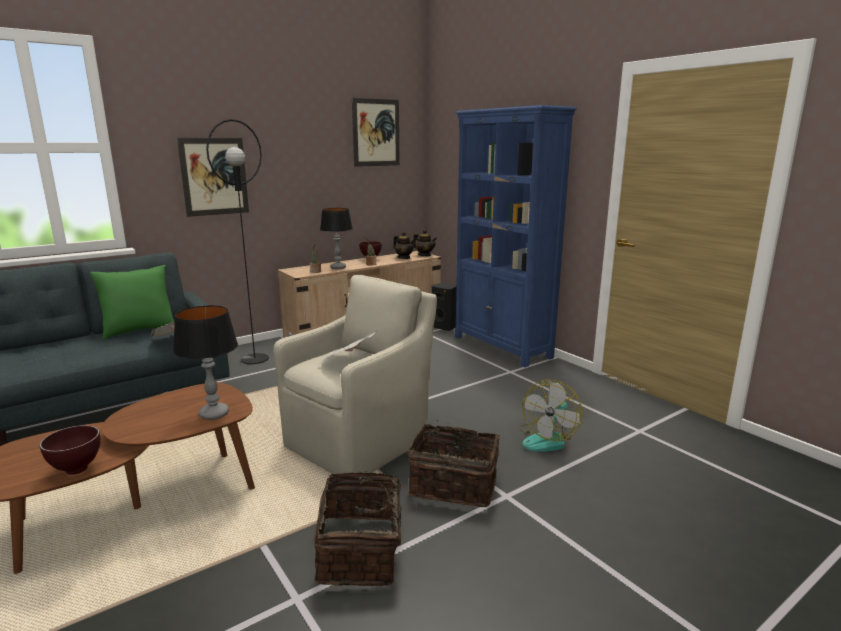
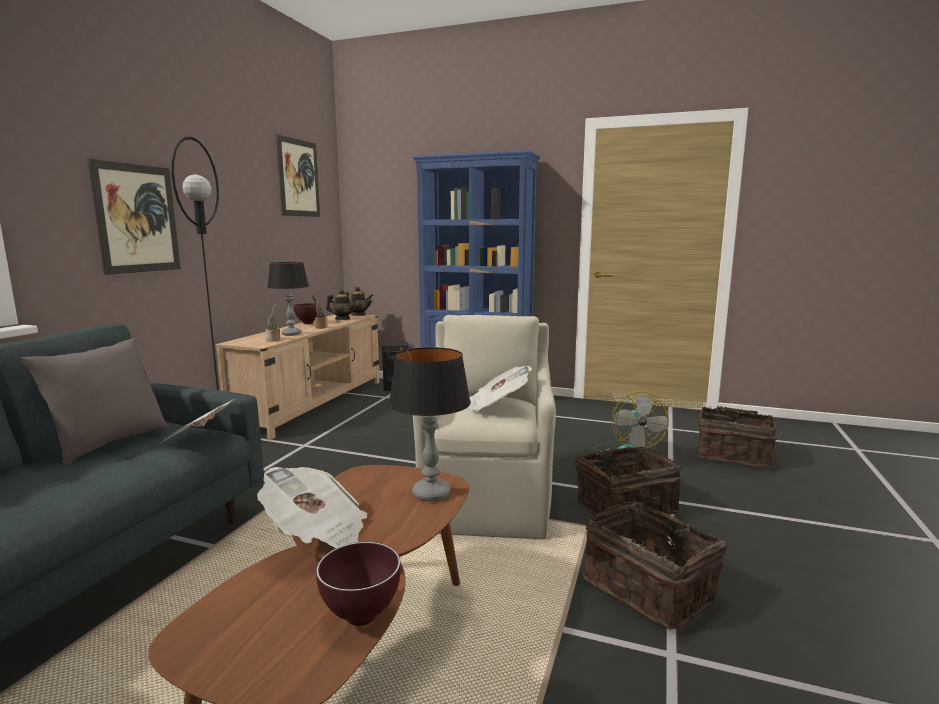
camera: 35 degrees left, 5 degrees down
(123, 416) = (317, 532): none -> newspaper
(139, 331) = (108, 443): green pillow -> grey pillow
(659, 479) = (732, 455): none -> basket

